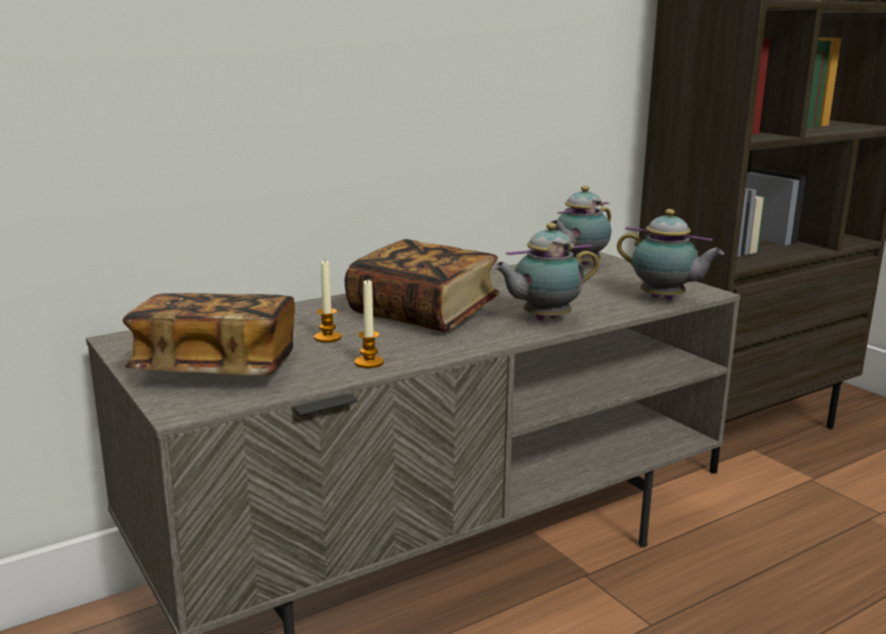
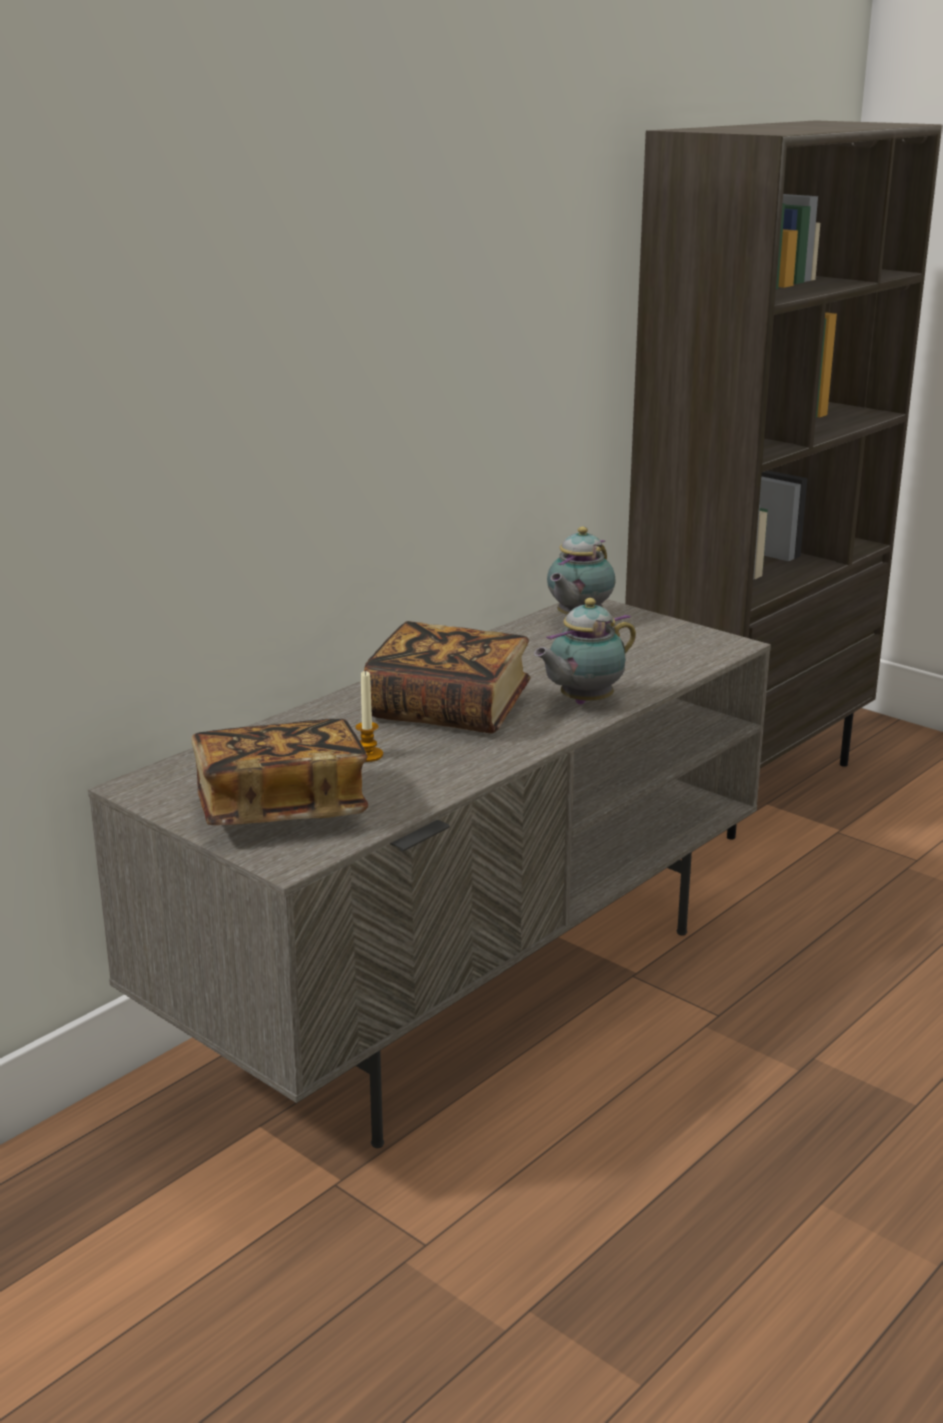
camera: 15 degrees left, 5 degrees up
(369, 362) = (437, 781): candle -> none
(665, 299) = (696, 660): teapot -> none

